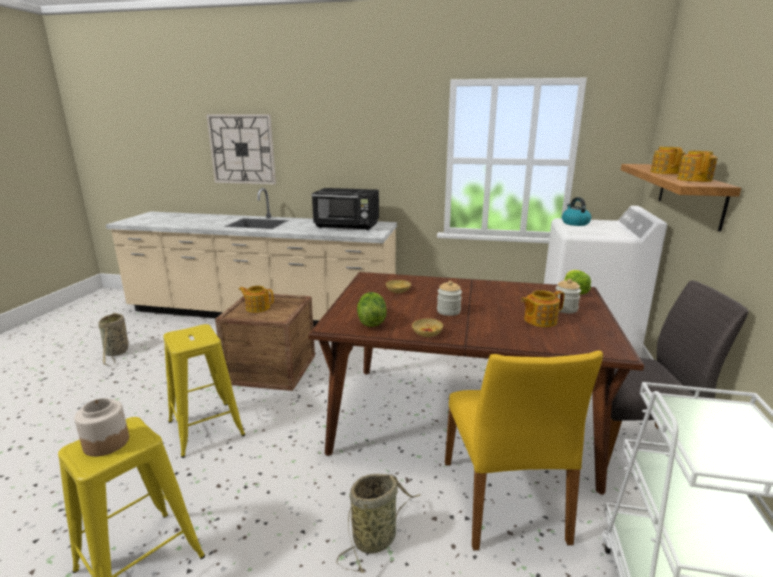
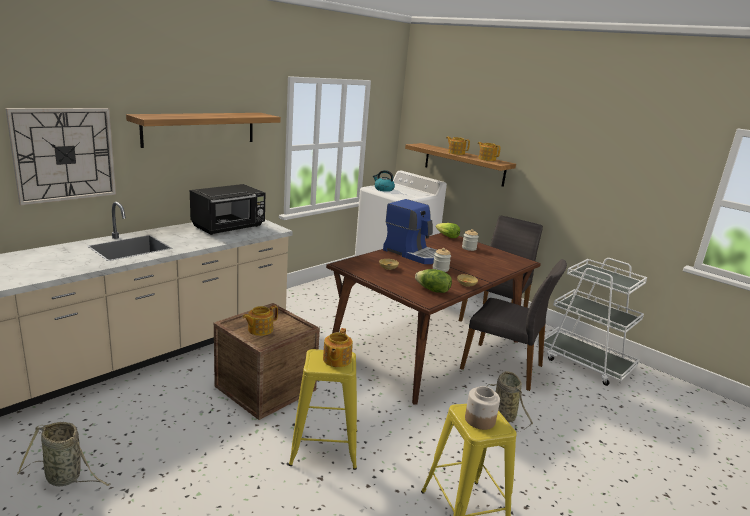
camera: 60 degrees left, 0 degrees up
(347, 134) = (200, 129): none -> shelf
(467, 290) = (413, 253): none -> coffee machine
(505, 500) = (503, 366): yellow chair -> grey chair
(539, 320) = (477, 258): teapot -> teapot (336, 360)

